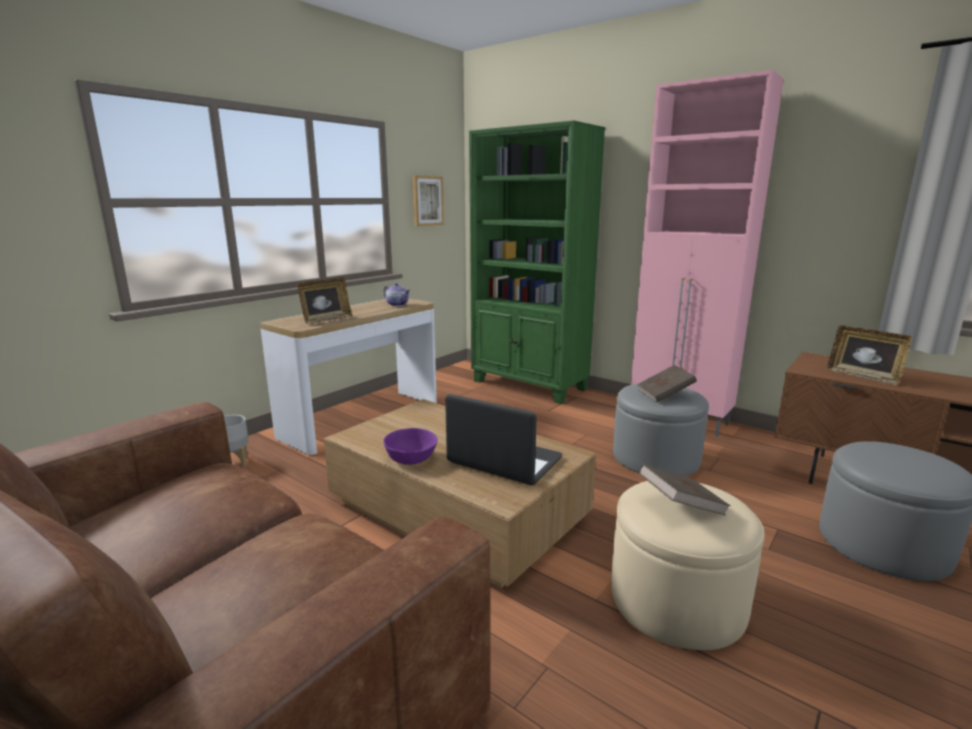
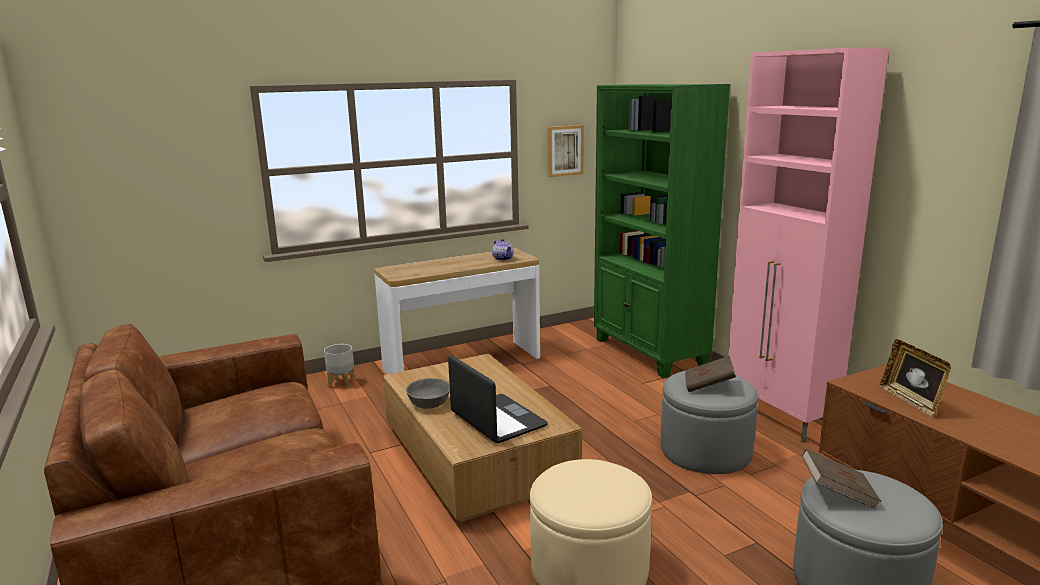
camera: 25 degrees right, 0 degrees up
(326, 320) = (425, 271): picture frame -> none
(411, 458) = (429, 404): purple bowl -> grey bowl
(680, 506) = (583, 483): brown book -> brown book (837, 493)

